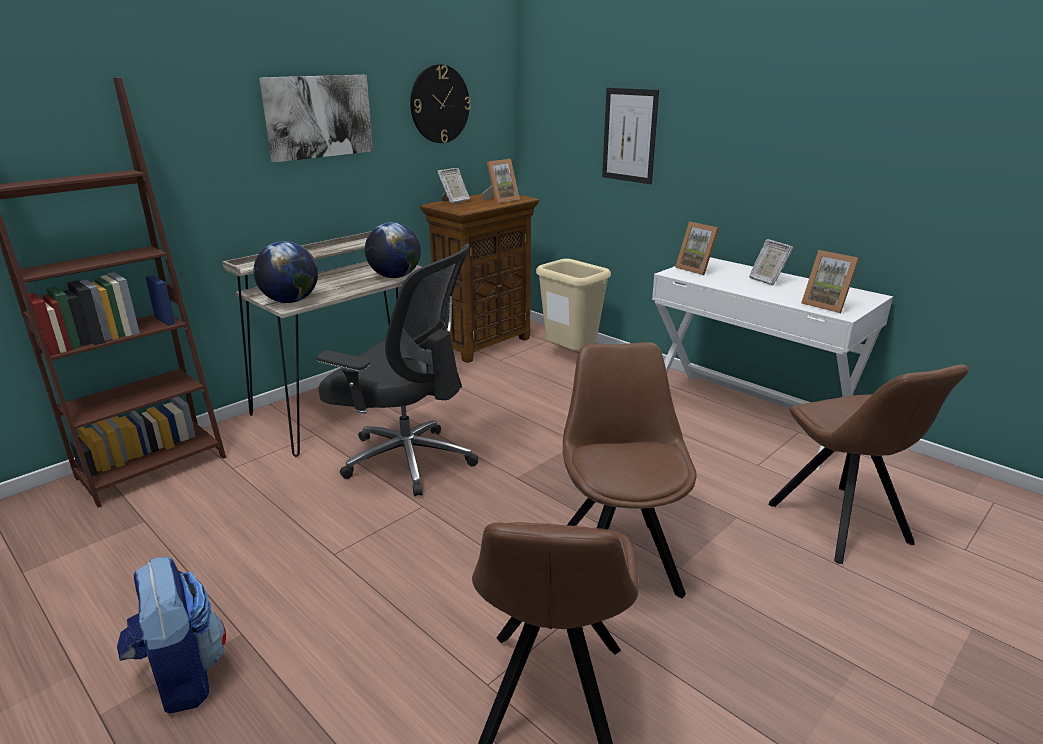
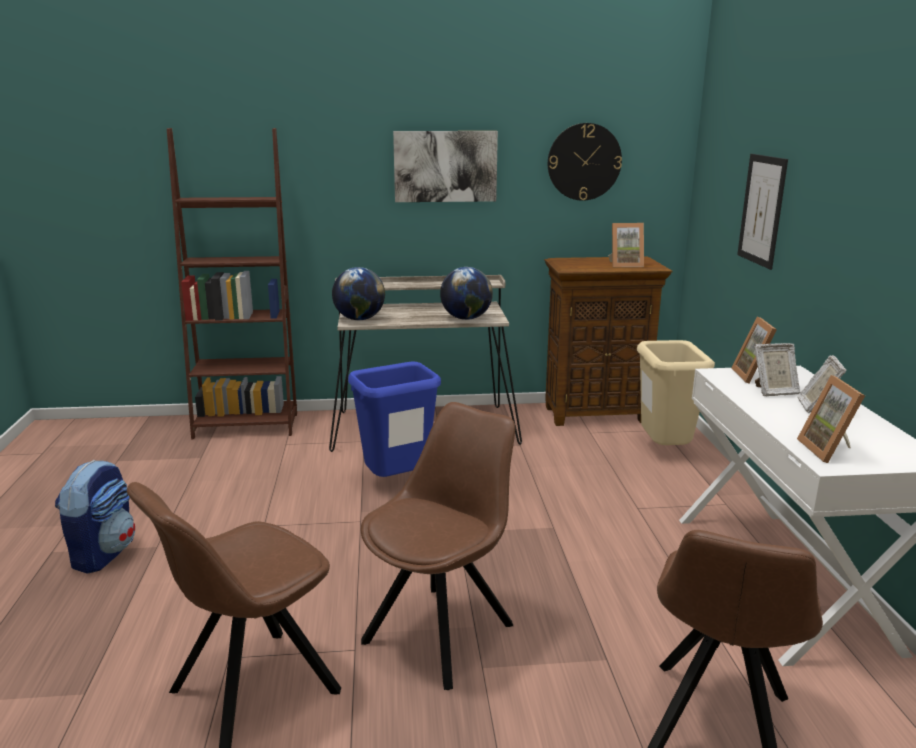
camera: 40 degrees right, 5 degrees down
(405, 460) = (396, 484): office chair -> blue trash can
(454, 201) = (578, 259): picture frame -> picture frame (773, 392)

